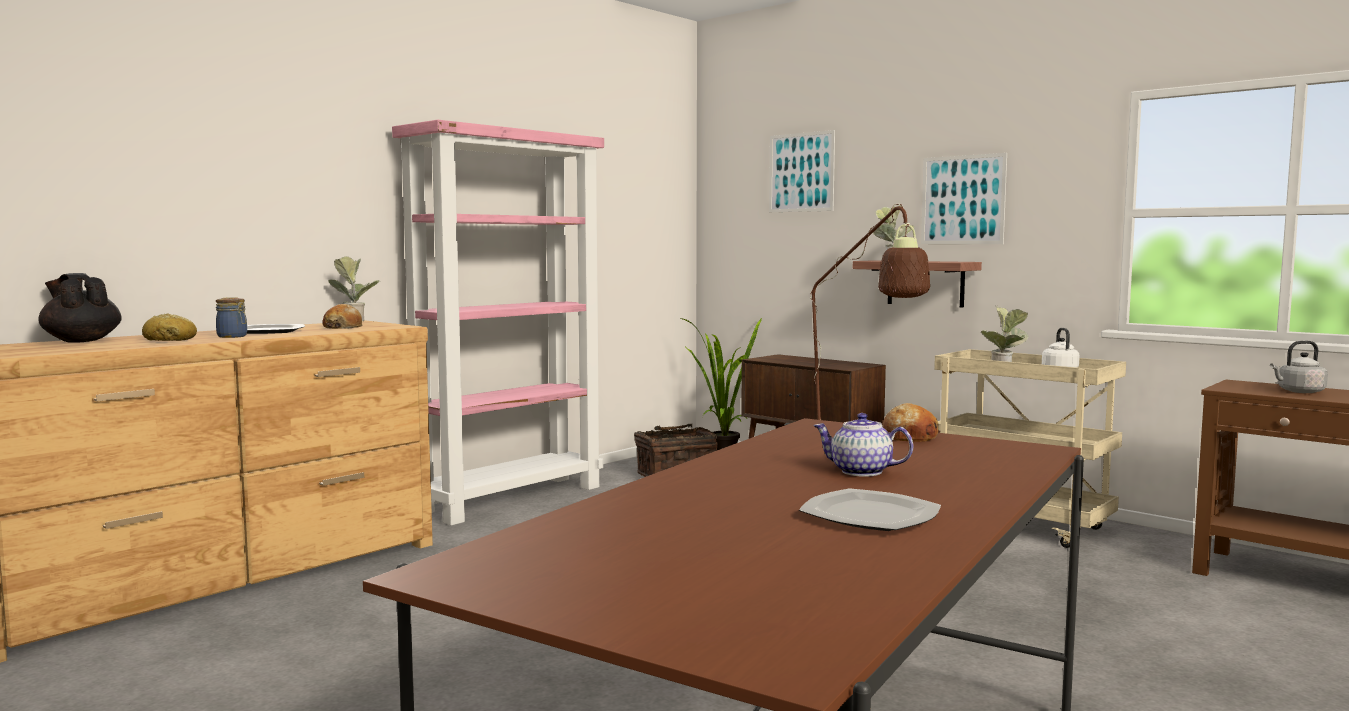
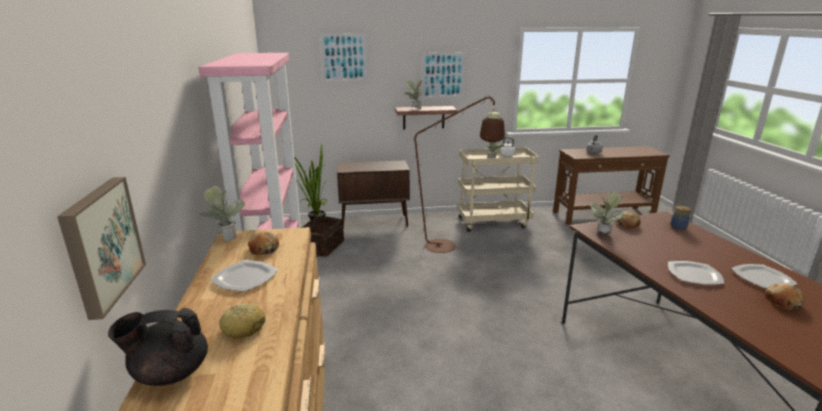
camera: 50 degrees left, 15 degrees up
(87, 214) = (101, 244): none -> picture
(233, 336) = (262, 298): jar -> jar (679, 227)
(761, 480) = (695, 275): none -> plate
(770, 531) = (783, 302): none -> bread
(808, 431) = (601, 234): none -> potted plant
(860, 471) = (688, 254): teapot -> none

